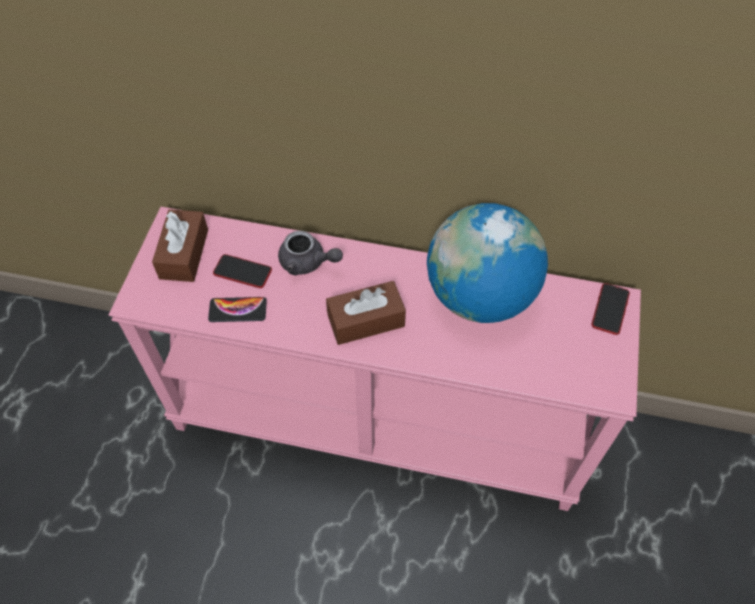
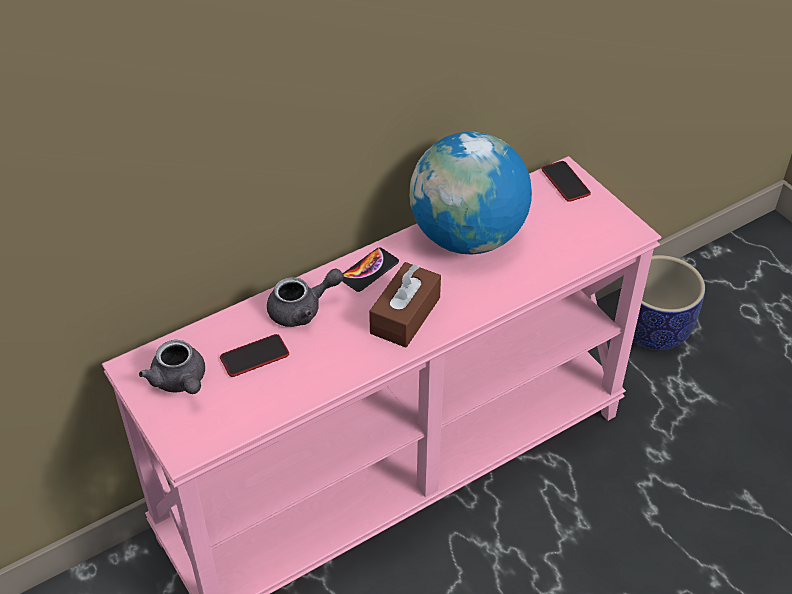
camera: 45 degrees left, 10 degrees down
(184, 254) = (180, 382): brown tissue box -> grey teapot
(237, 310) = (289, 386): phone -> phone (369, 270)
(672, 473) = (653, 329): none -> planter

